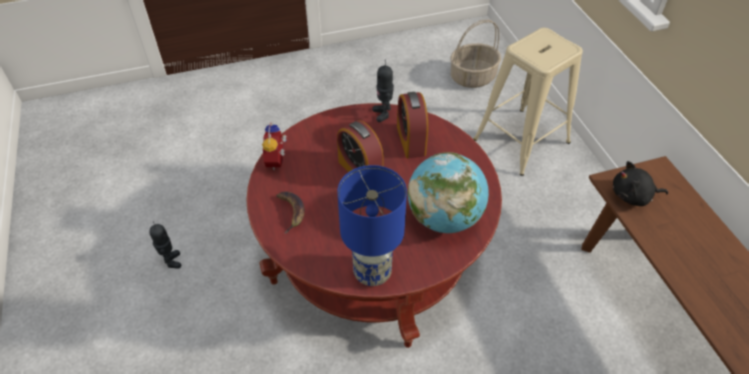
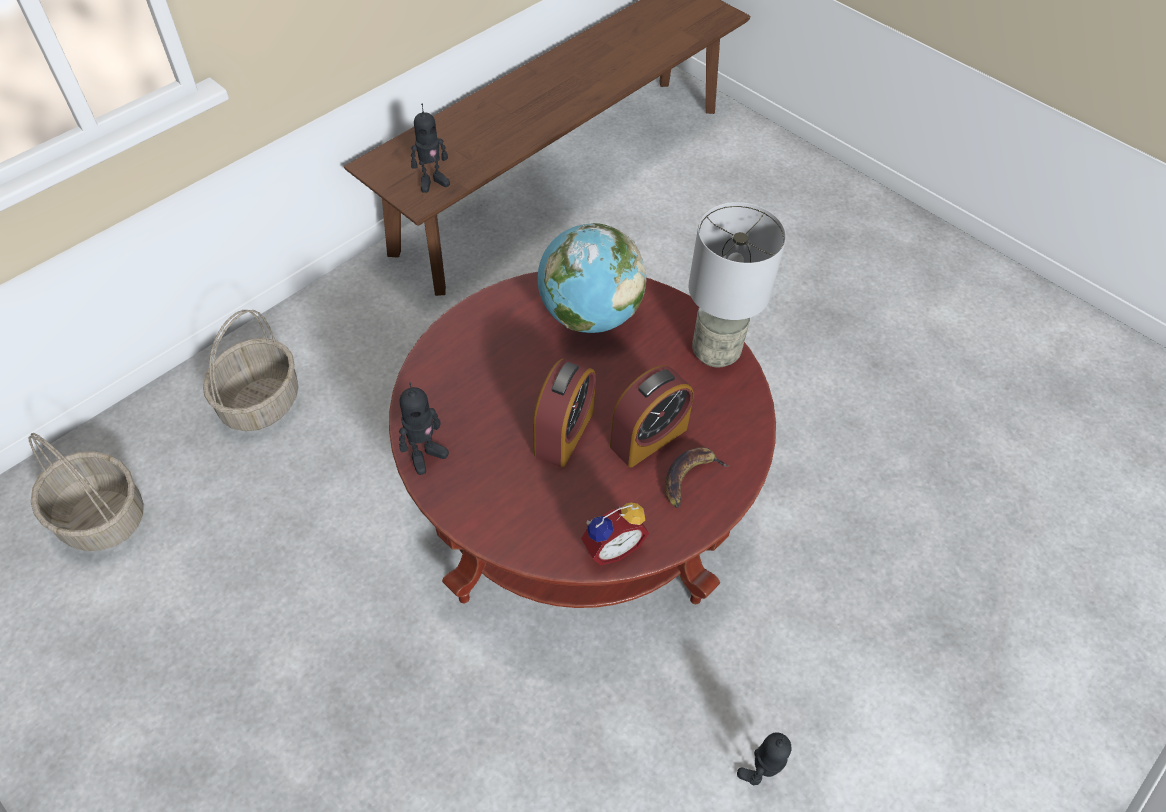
camera: 120 degrees left, 5 degrees up
(371, 272) = (715, 353): blue table lamp -> grey table lamp
(411, 141) = (468, 398): alarm clock -> alarm clock (648, 437)
(521, 141) = (260, 401): beige stool -> basket
(633, 196) = (432, 182): black plush toy -> toy robot

